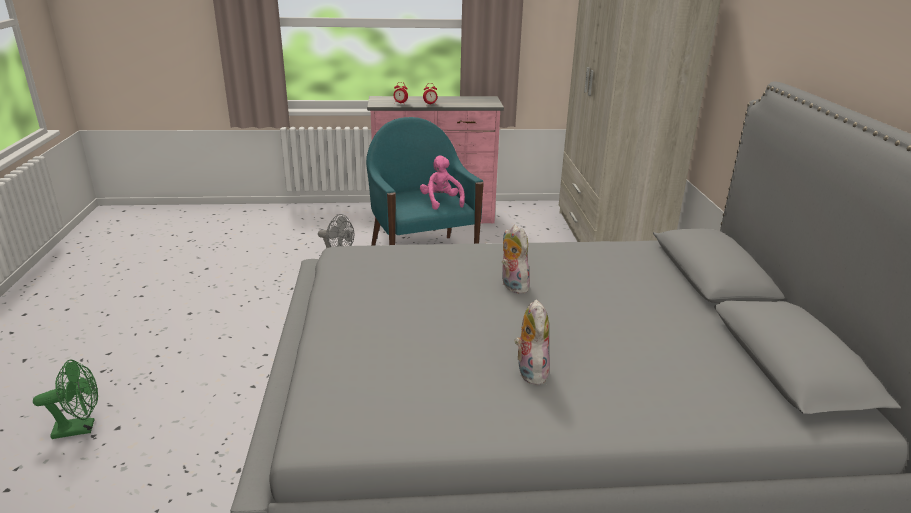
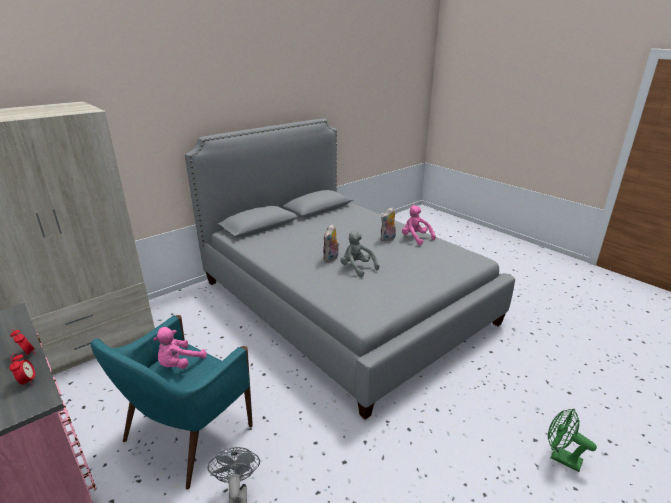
camera: 125 degrees left, 0 degrees up
(457, 292) = (357, 268): none -> grey plush toy
(498, 410) = (415, 238): none -> pink plush toy

